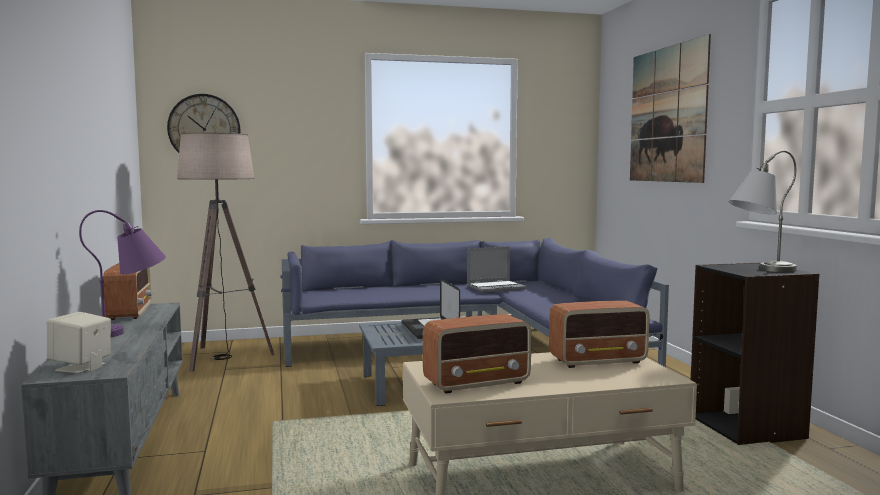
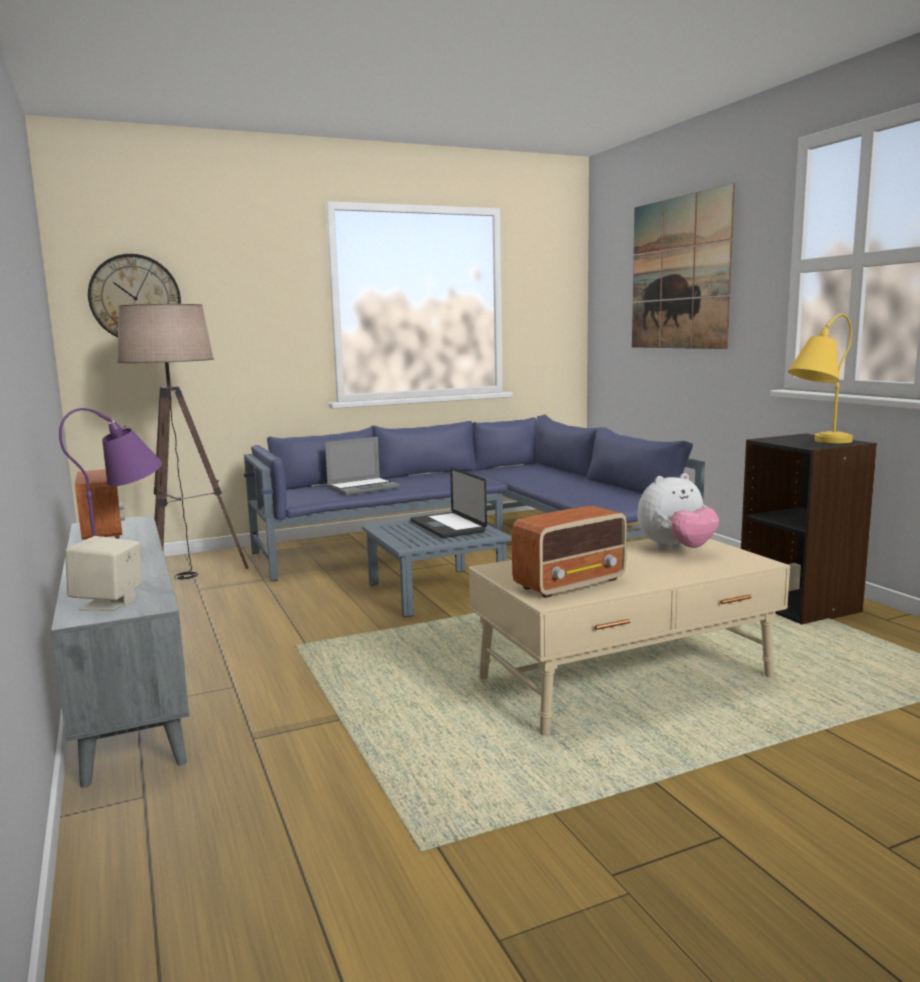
camera: 10 degrees left, 5 degrees up
(496, 288) = (496, 474): laptop -> laptop (363, 488)
(599, 361) = (676, 549): radio -> plush toy
(760, 271) = (818, 443): grey table lamp -> yellow table lamp

